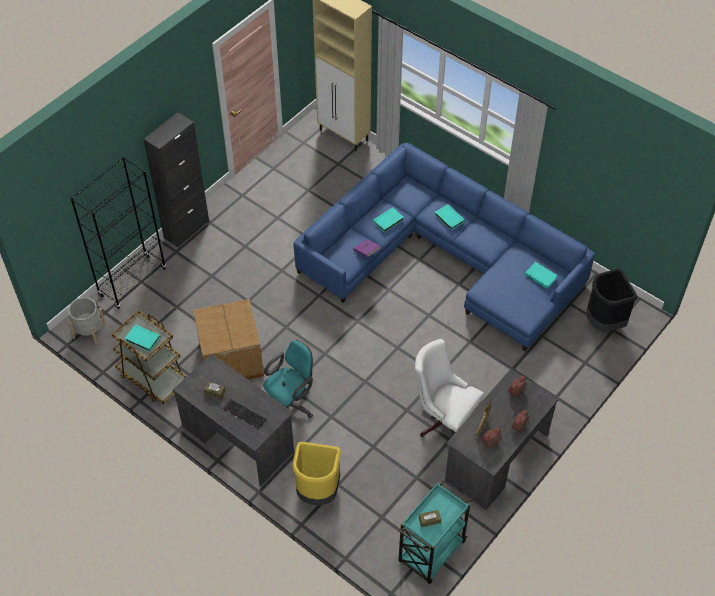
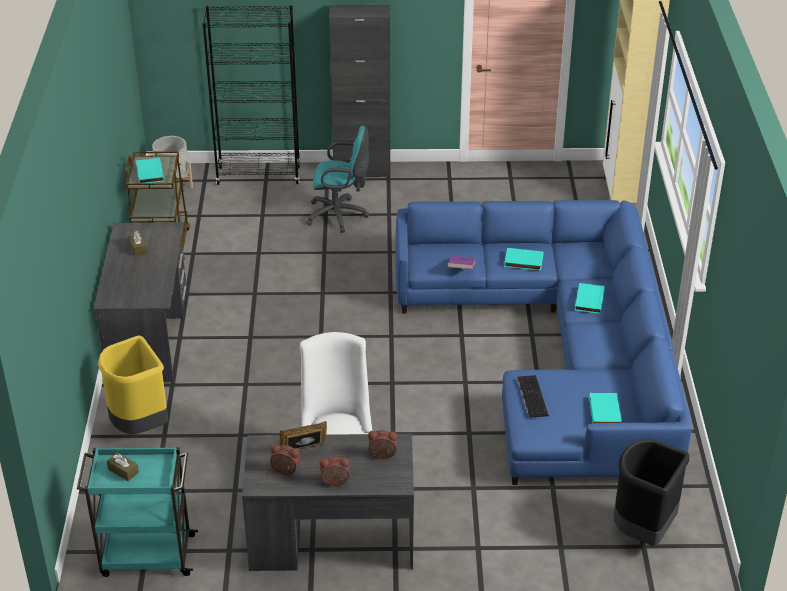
camera: 50 degrees right, 15 degrees down
(230, 359) = (239, 280): cardboard box -> none
(243, 414) = (131, 279): keyboard -> keyboard (531, 396)
(290, 405) = (229, 348): turquoise office chair -> turquoise office chair (340, 215)

